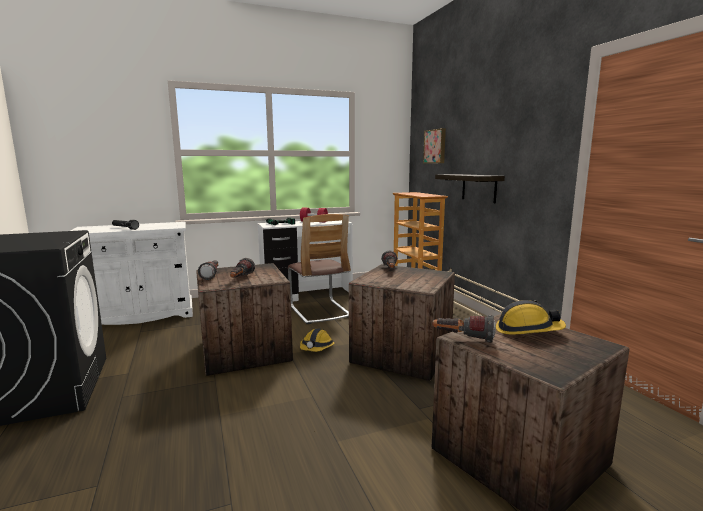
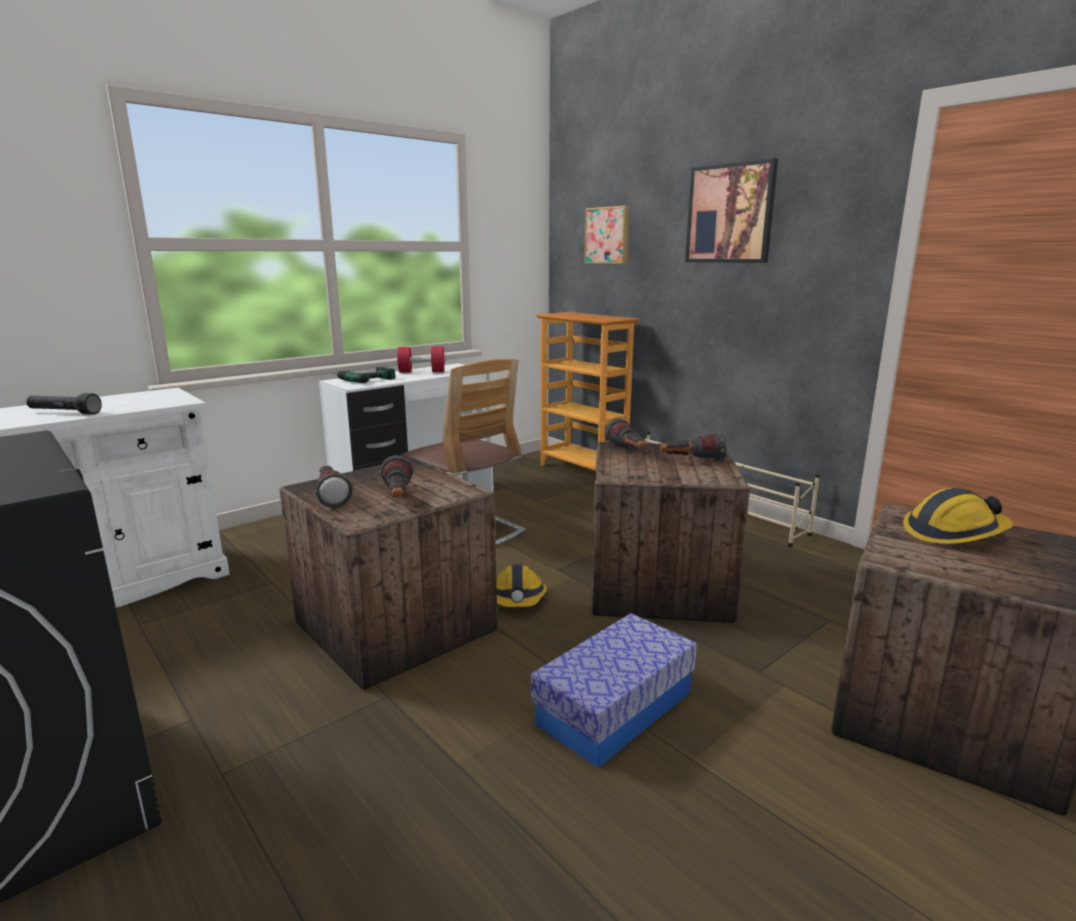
camera: 20 degrees left, 5 degrees up
(318, 408) = (614, 708): none -> storage box
(462, 339) = (898, 561): flashlight -> flashlight (691, 461)
(479, 188) = (702, 305): shelf -> none
(493, 131) = (730, 214): none -> picture

